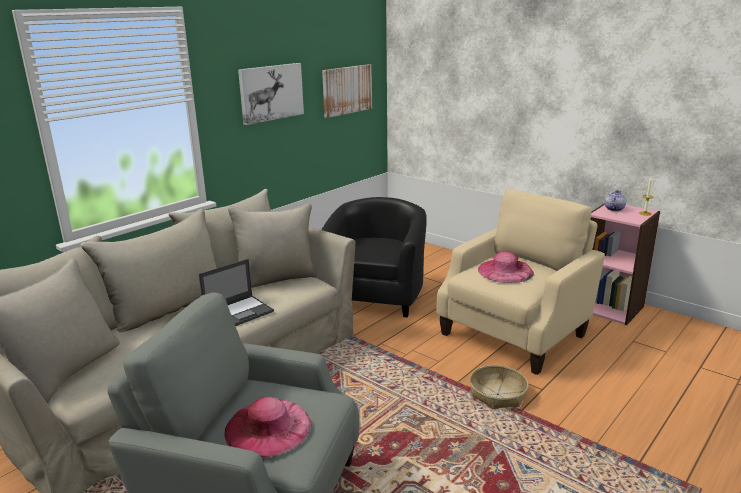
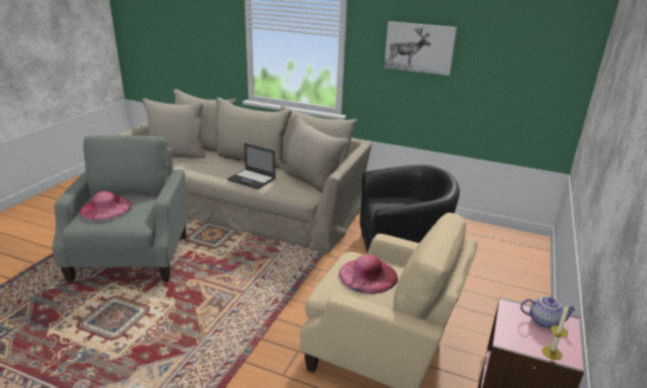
camera: 70 degrees right, 5 degrees up
(347, 90) = (521, 67): picture -> none
(498, 394) = (265, 345): basket -> none

